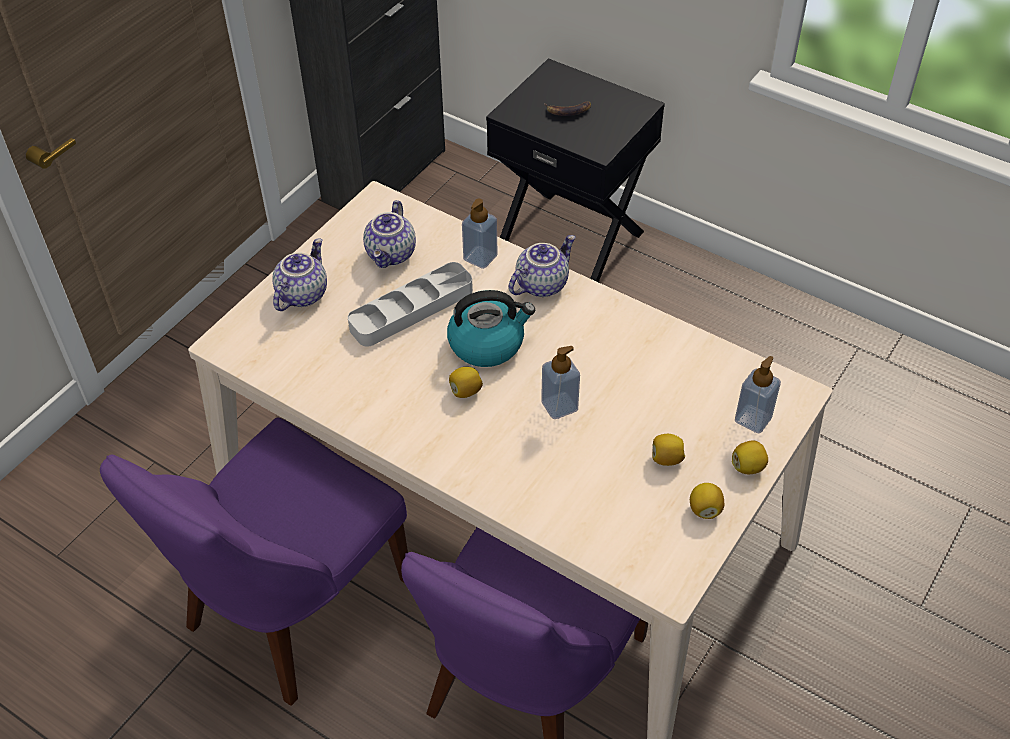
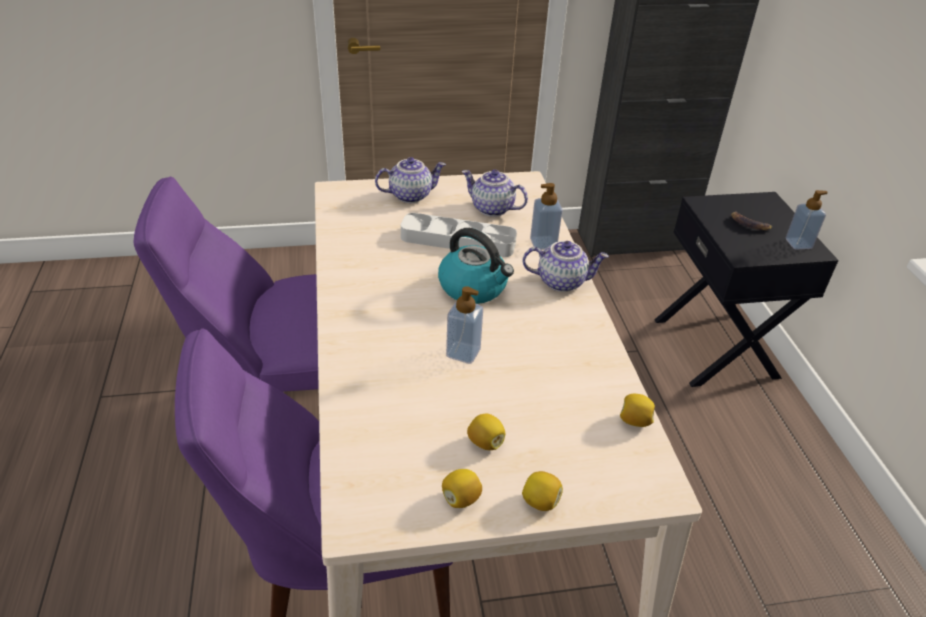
camera: 45 degrees right, 10 degrees down
(392, 254) = (491, 209): teapot -> teapot turned 60 degrees clockwise
(465, 391) = (419, 301): lemon -> lemon (634, 421)
(753, 419) = (595, 474): soap dispenser -> soap dispenser (798, 243)

